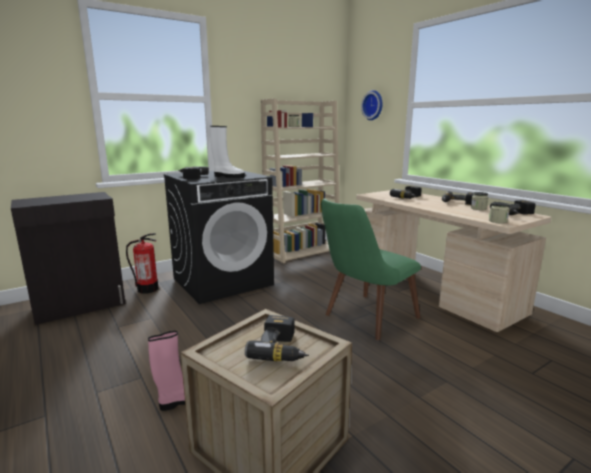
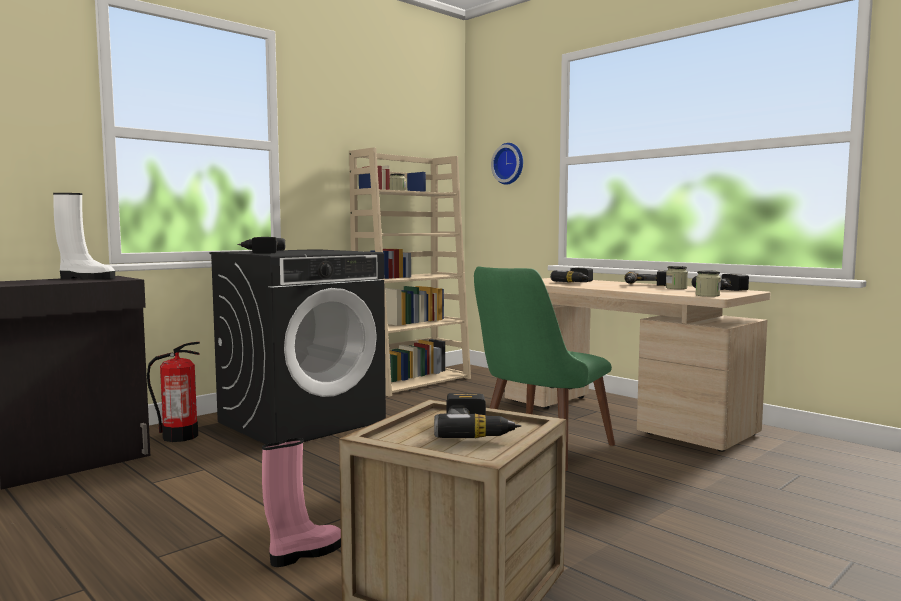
camera: 10 degrees left, 10 degrees down
(228, 176) = (317, 252): white boot -> white boot (85, 278)

